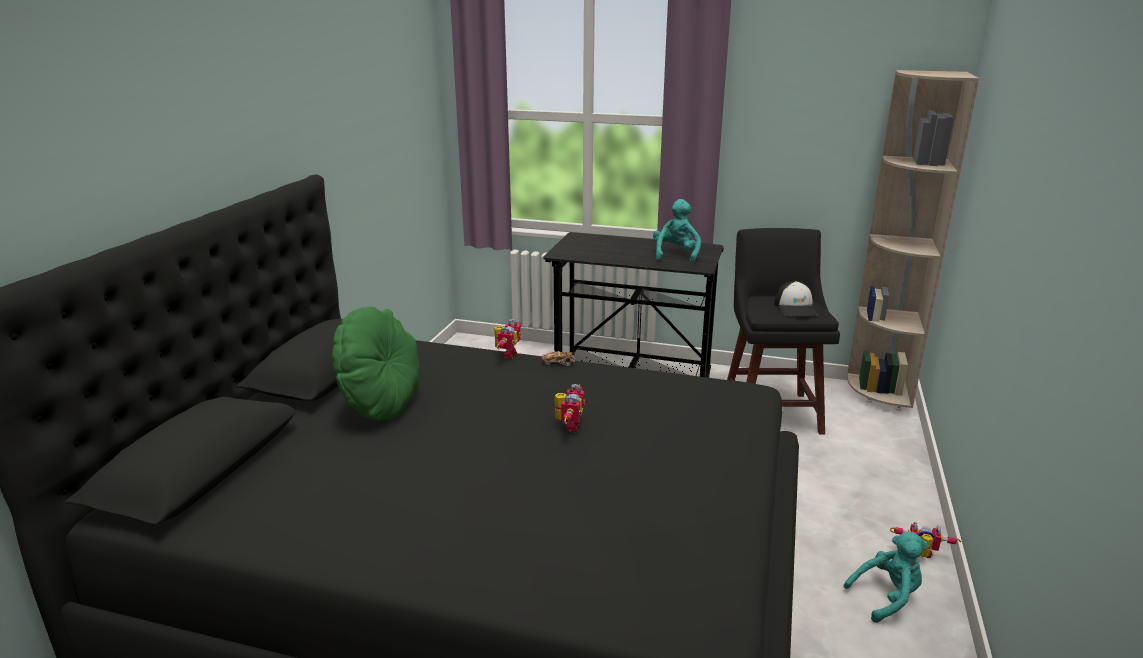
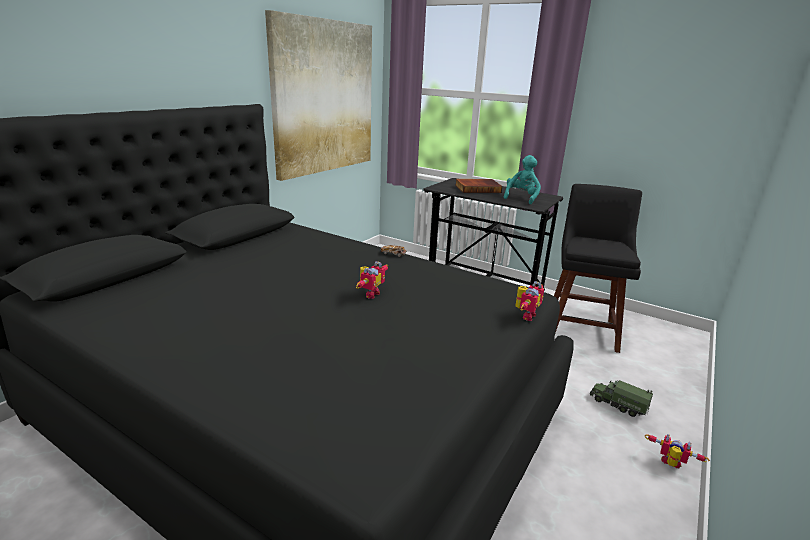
camera: 15 degrees right, 0 degrees up
(379, 143) = (324, 98): none -> picture
(382, 408) = (251, 261): green pillow -> none
(506, 354) = (361, 243): toy robot -> toy robot (525, 315)
(612, 247) = (477, 188): none -> book
(796, 308) = (608, 248): cap -> none
(845, 499) = (618, 404): none -> toy truck
(879, 397) = (678, 334): beige bookcase -> none
(887, 597) = (624, 492): turquoise plush toy -> none

